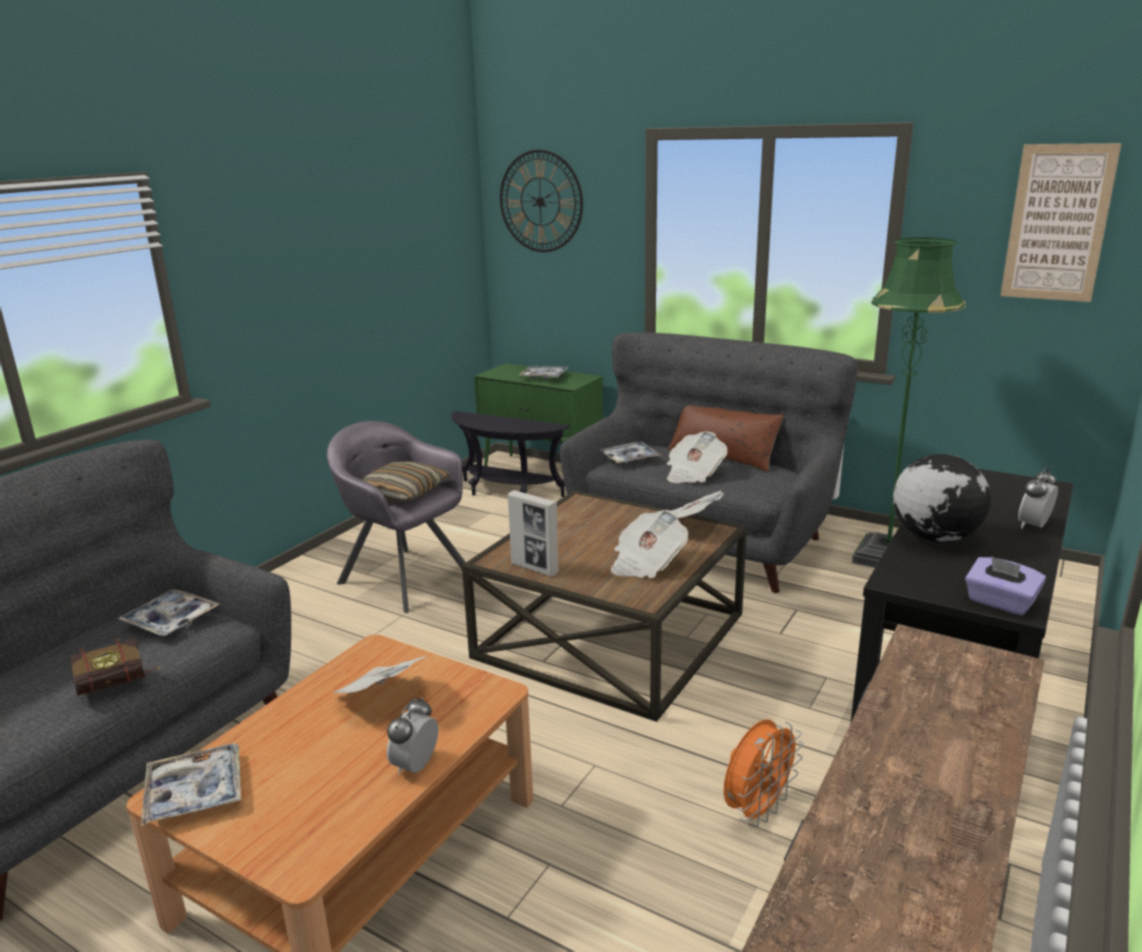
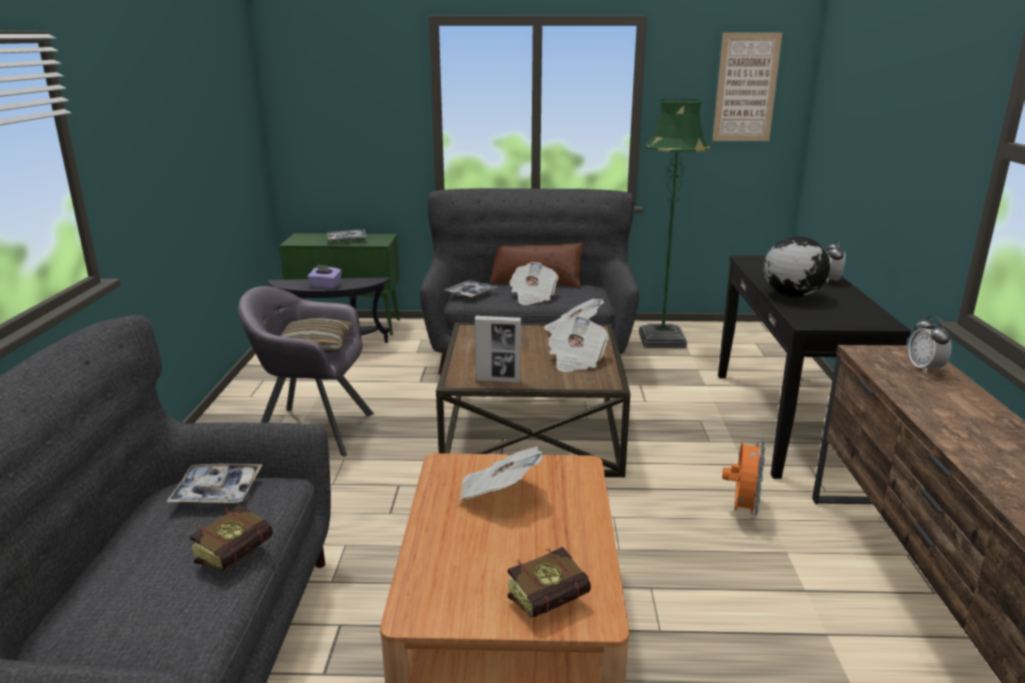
camera: 30 degrees left, 0 degrees up
(195, 792) = (435, 604): tray -> none
(290, 832) = (555, 600): none -> book
(416, 766) = (588, 528): alarm clock -> alarm clock (924, 369)
(540, 201) = (324, 80): wall clock -> none
(1000, 603) = (873, 322): purple tissue box -> purple tissue box (325, 286)

